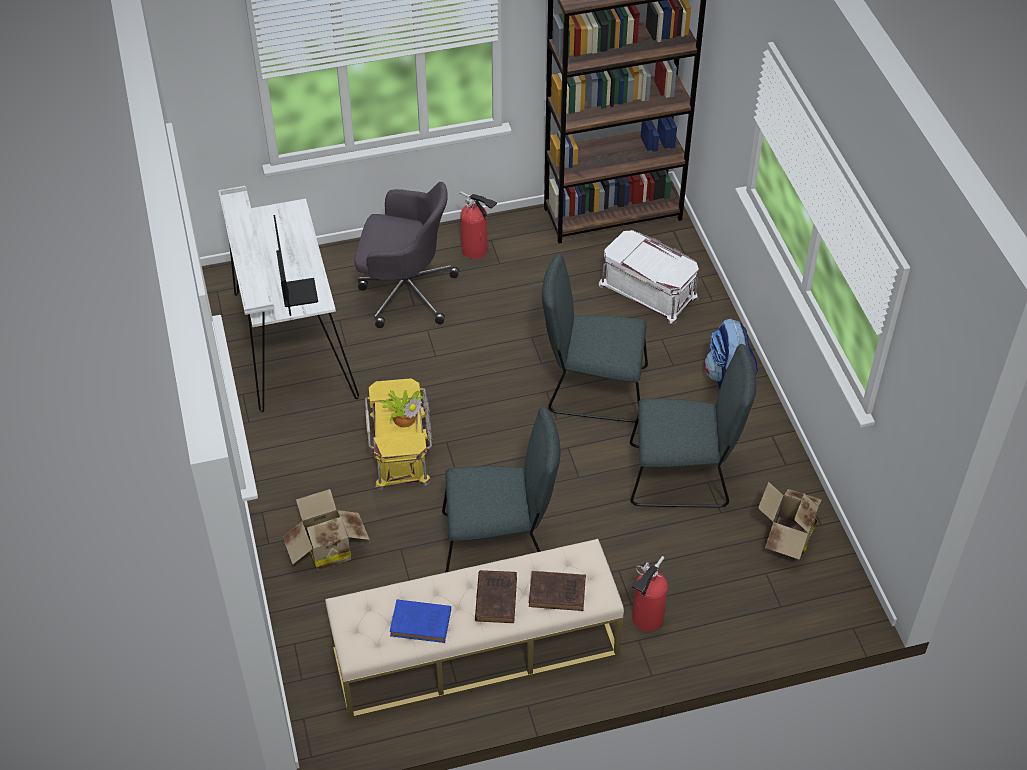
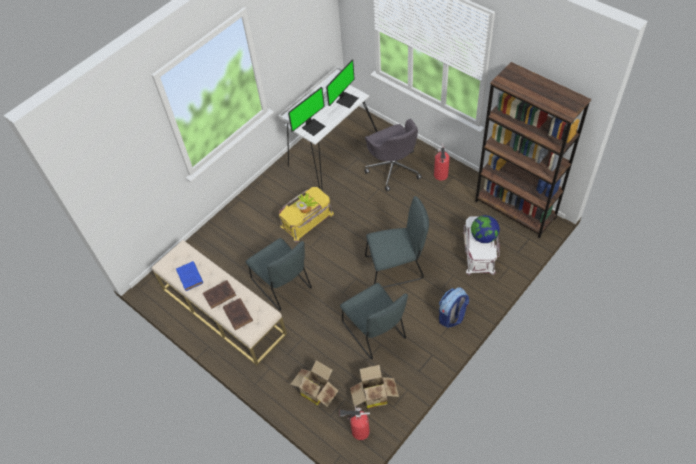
camera: 60 degrees right, 5 degrees up
(285, 227) = (346, 100): none -> monitor
(325, 549) = (236, 230): cardboard box -> cardboard box (316, 391)
(592, 390) = (397, 267): grey chair -> grey chair turned 105 degrees clockwise
(645, 620) = (282, 364): fire extinguisher -> fire extinguisher (358, 431)
(652, 256) = (483, 237): none -> globe

